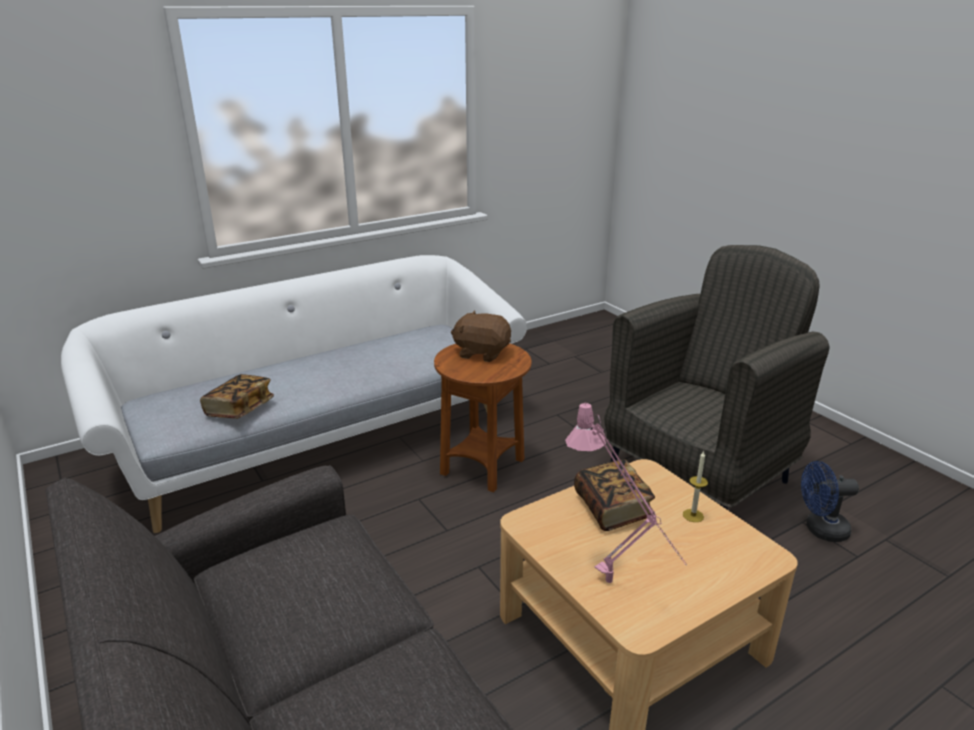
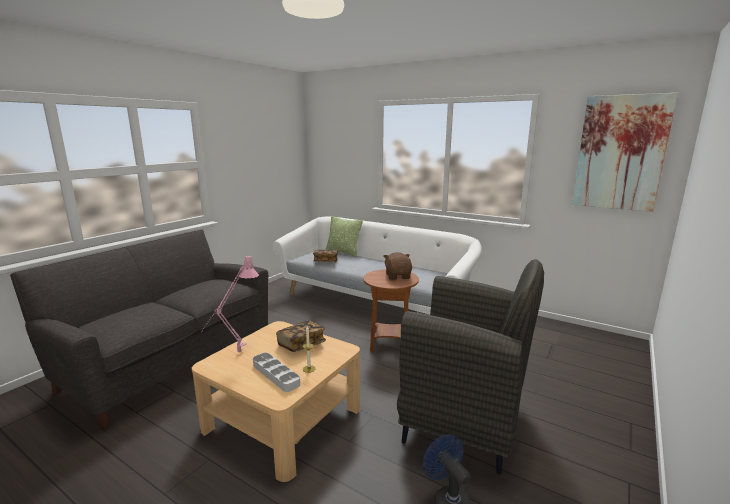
camera: 65 degrees right, 10 degrees down
(205, 379) = (343, 252): none -> pillow
(566, 91) = (620, 153): none -> picture
(700, 551) = (275, 374): none -> grey tray

